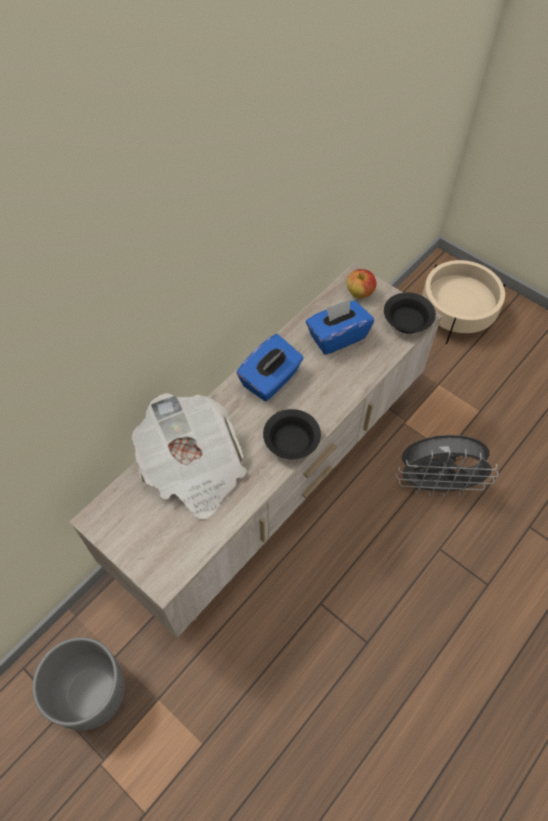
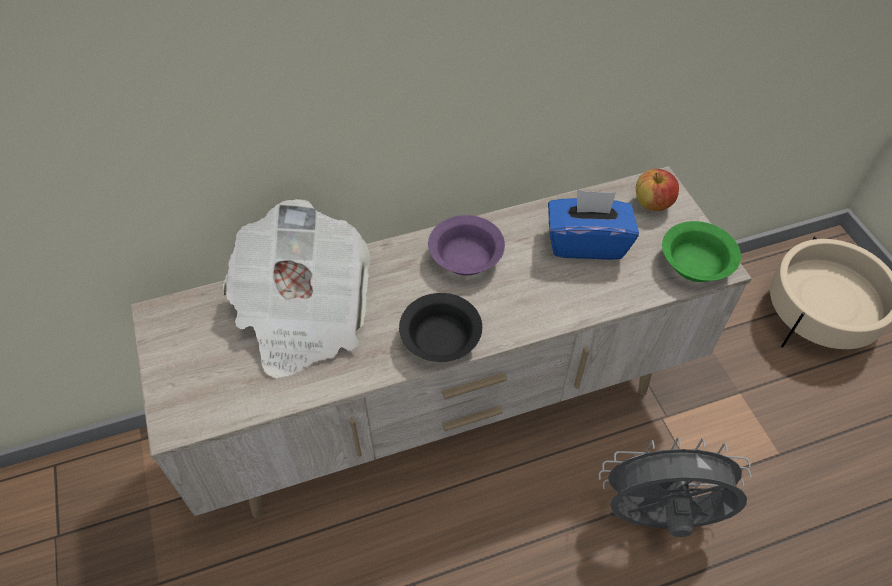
camera: 30 degrees right, 5 degrees down
(91, 692) = (98, 532): grey planter -> none
(271, 380) = (466, 256): blue tissue box -> purple bowl
(407, 320) = (697, 263): black bowl -> green bowl
(436, 485) = (658, 518): grey fan -> grey fan turned 150 degrees clockwise

